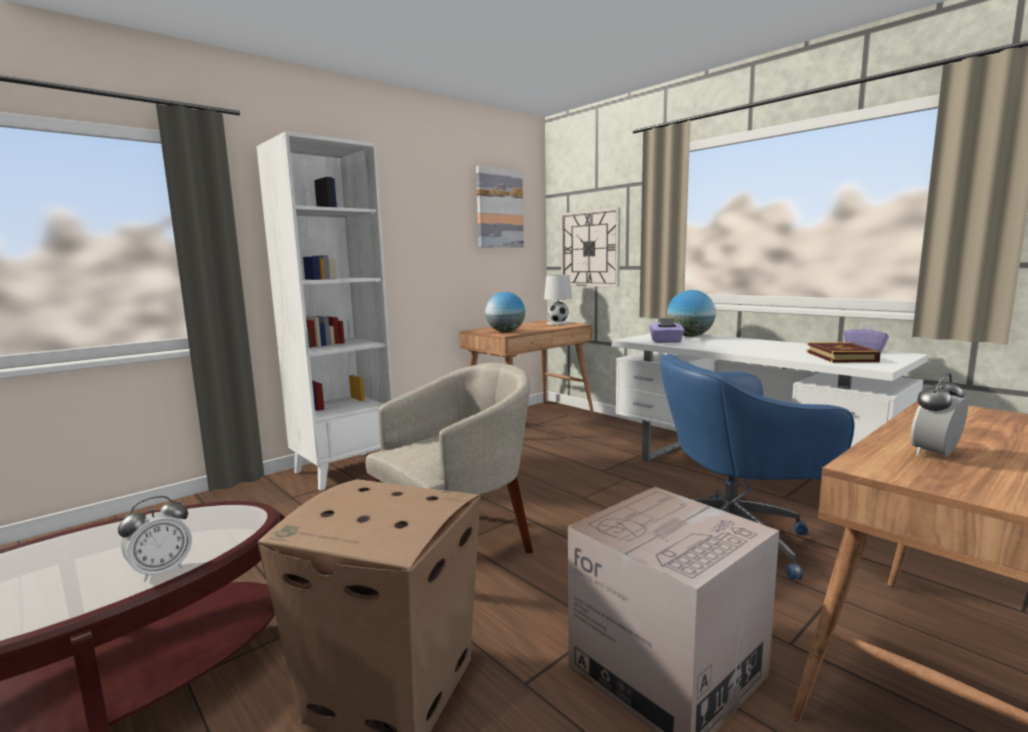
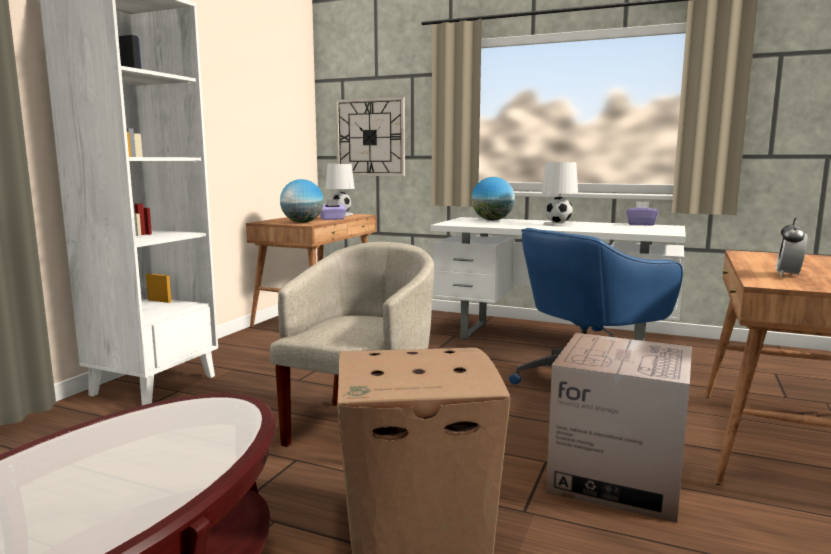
camera: 25 degrees left, 0 degrees up
(161, 571) = (214, 458): alarm clock -> none
(499, 208) = (276, 90): picture -> none
(666, 341) = (481, 224): purple tissue box -> purple tissue box (332, 219)
(753, 345) = (557, 224): none -> white table lamp
(840, 357) = (634, 229): book -> none

